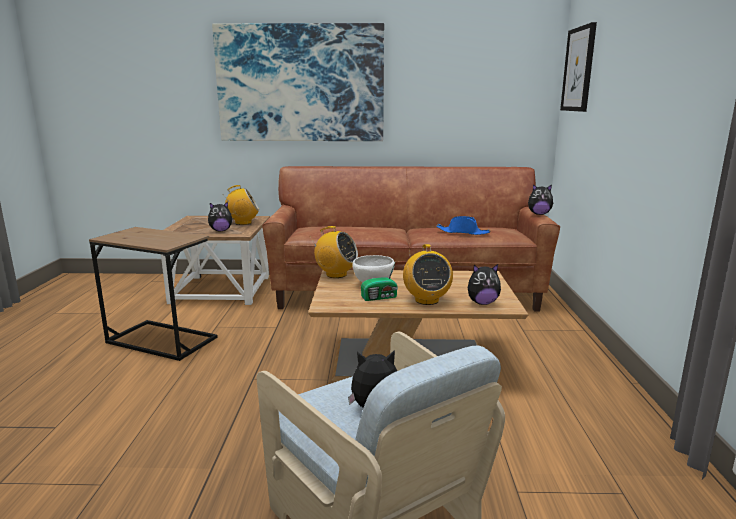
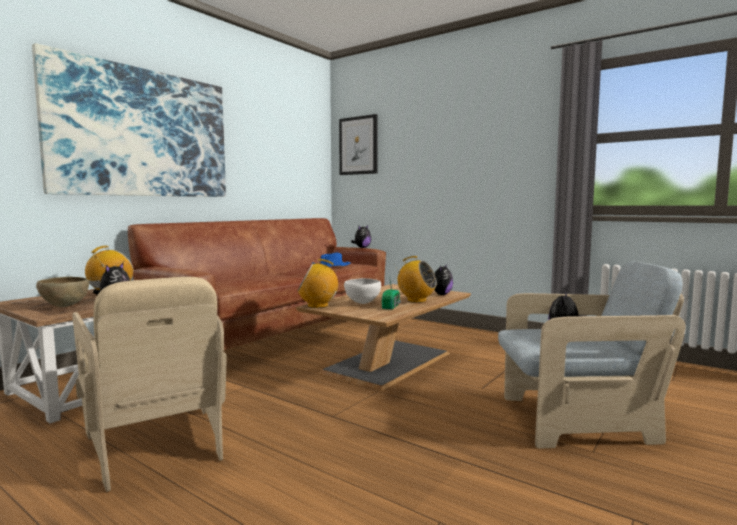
camera: 55 degrees left, 10 degrees down
(161, 340) = (156, 443): brown side table -> beige armchair
(193, 228) = (64, 306): none -> brown bowl
(336, 274) = (318, 306): radio -> radio turned 150 degrees counterclockwise

